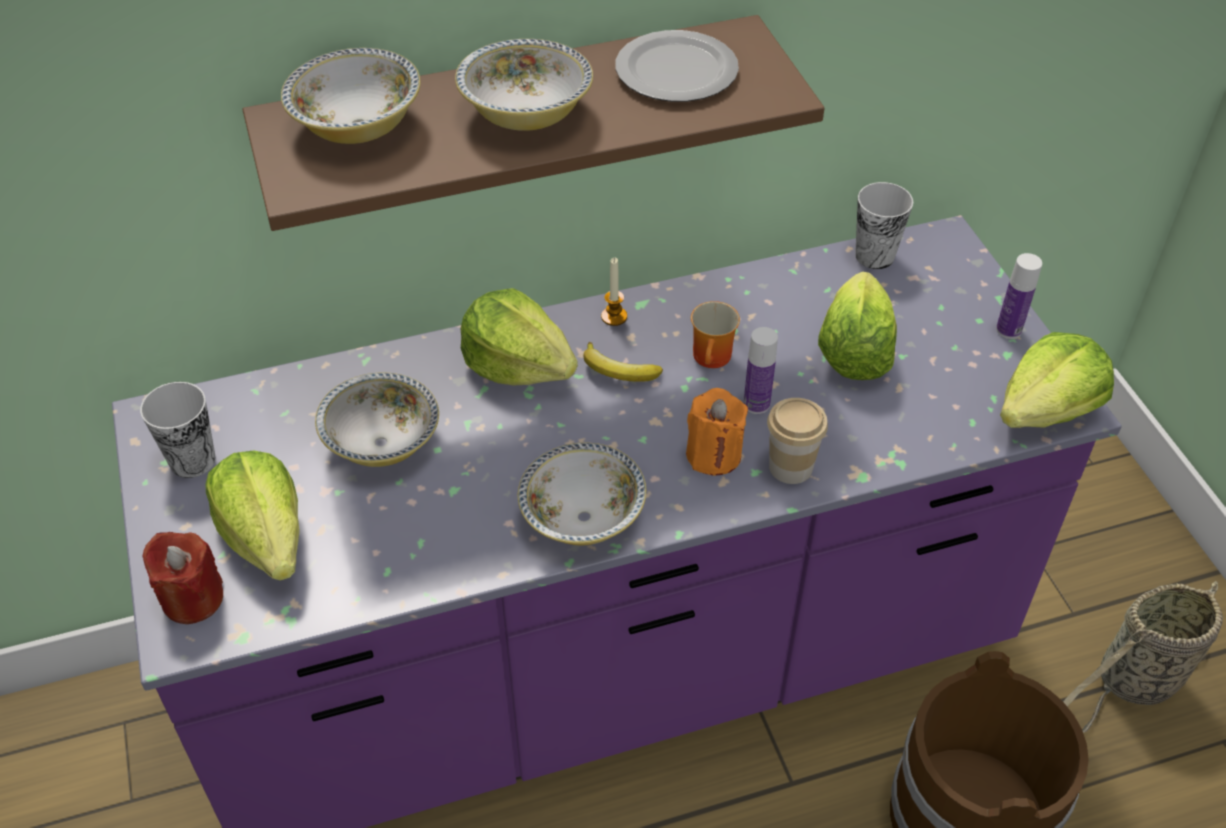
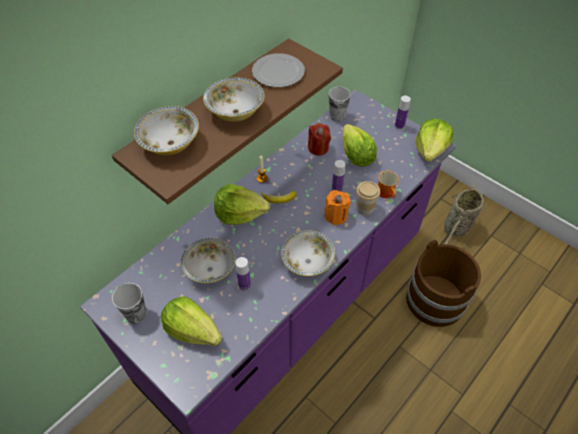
camera: 30 degrees left, 5 degrees up
(192, 599) = (181, 370): red candle -> red candle (318, 148)
(423, 504) = (244, 285): none -> bottle
(714, 359) = (310, 179): mug -> mug (387, 193)

